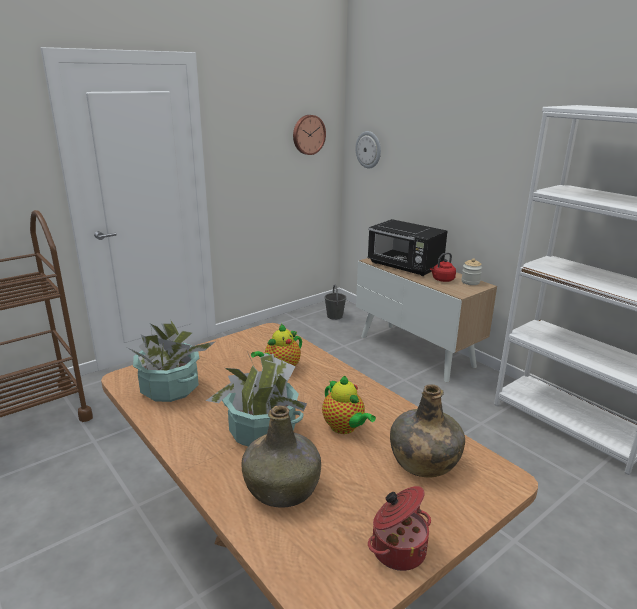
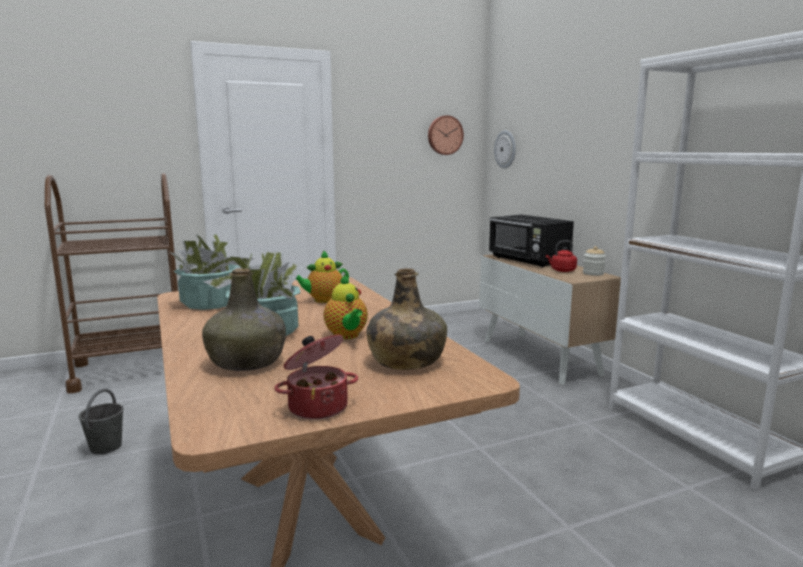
camera: 15 degrees right, 10 degrees down
(334, 316) = (465, 323): grey bucket -> grey bucket (106, 446)

